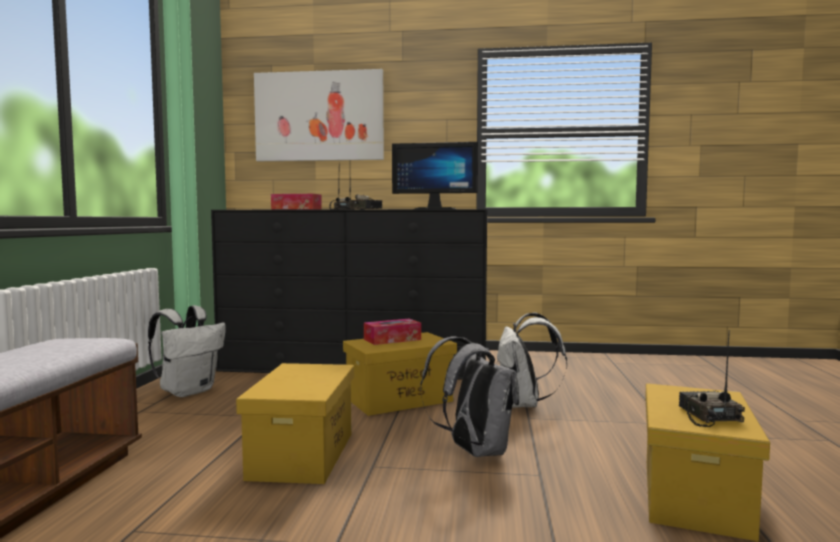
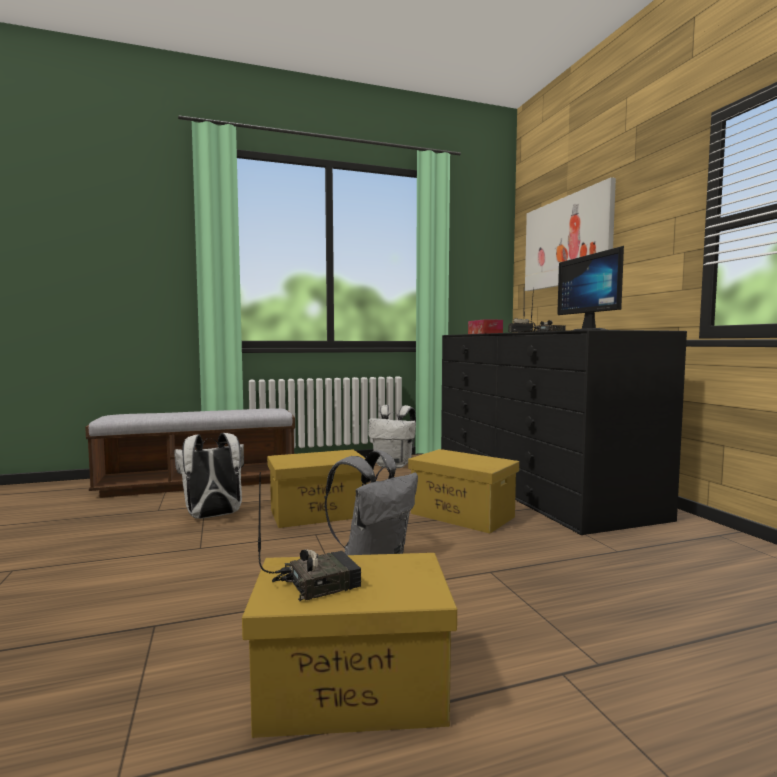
camera: 65 degrees right, 0 degrees up
(392, 339) = (465, 457): tissue box -> none
(524, 404) = (530, 564): white backpack -> white backpack (213, 516)

